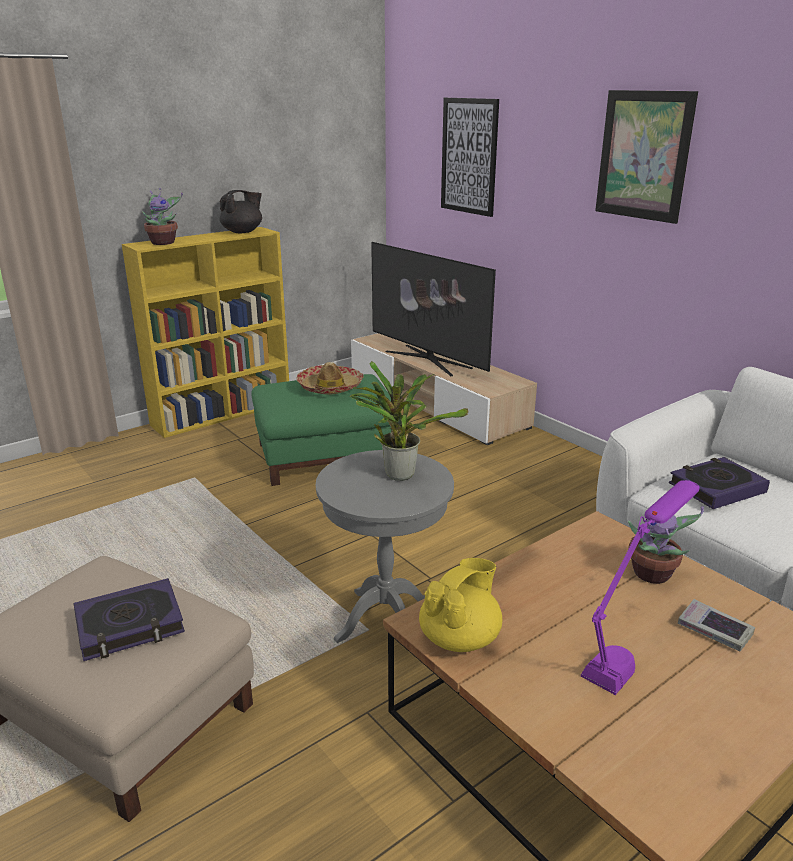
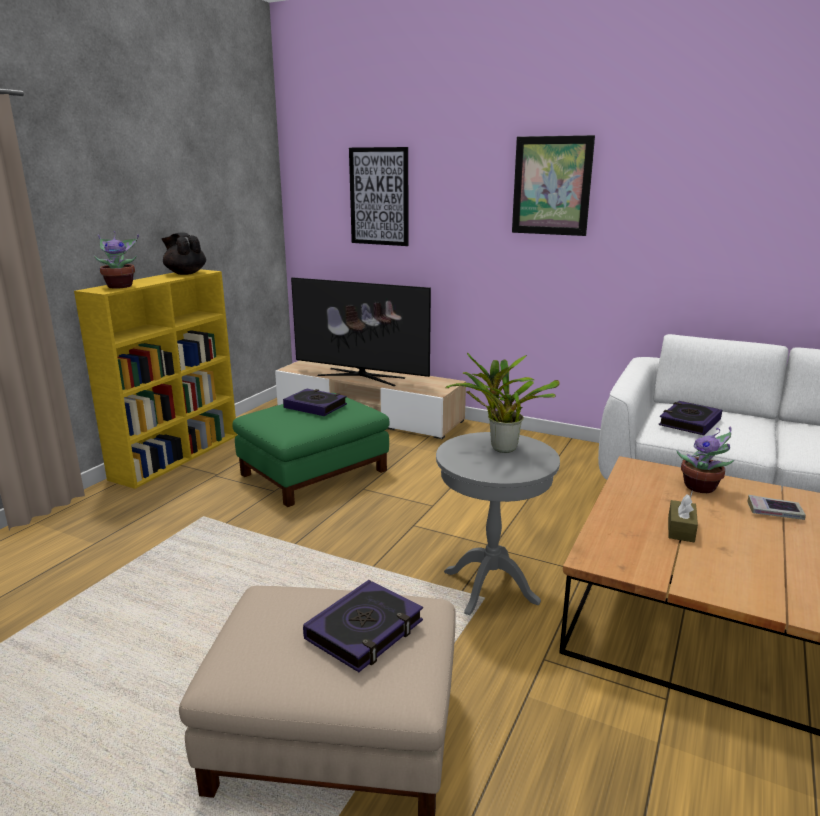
camera: 25 degrees left, 5 degrees down
(243, 232) = (185, 273): black teapot -> black teapot turned 75 degrees counterclockwise
(330, 387) = (315, 406): hat -> book
(460, 638) = (632, 562): yellow teapot -> none
(563, 617) = (681, 529): none -> brown tissue box
(628, 650) = (743, 538): purple table lamp -> none

